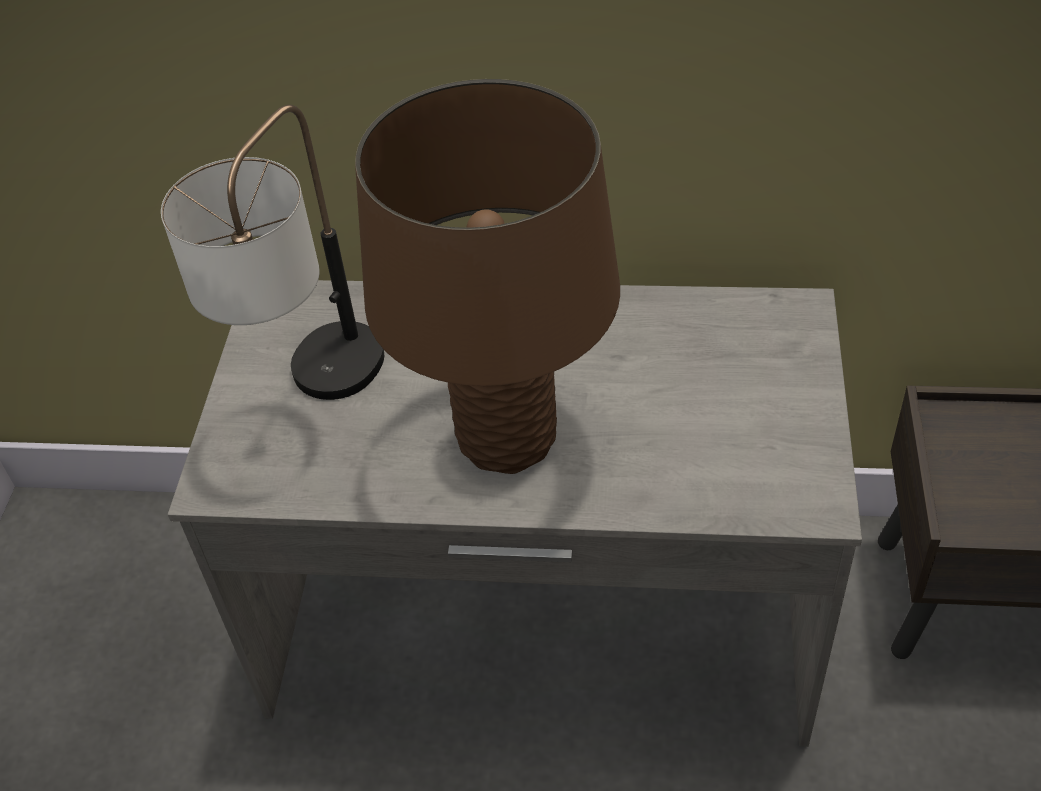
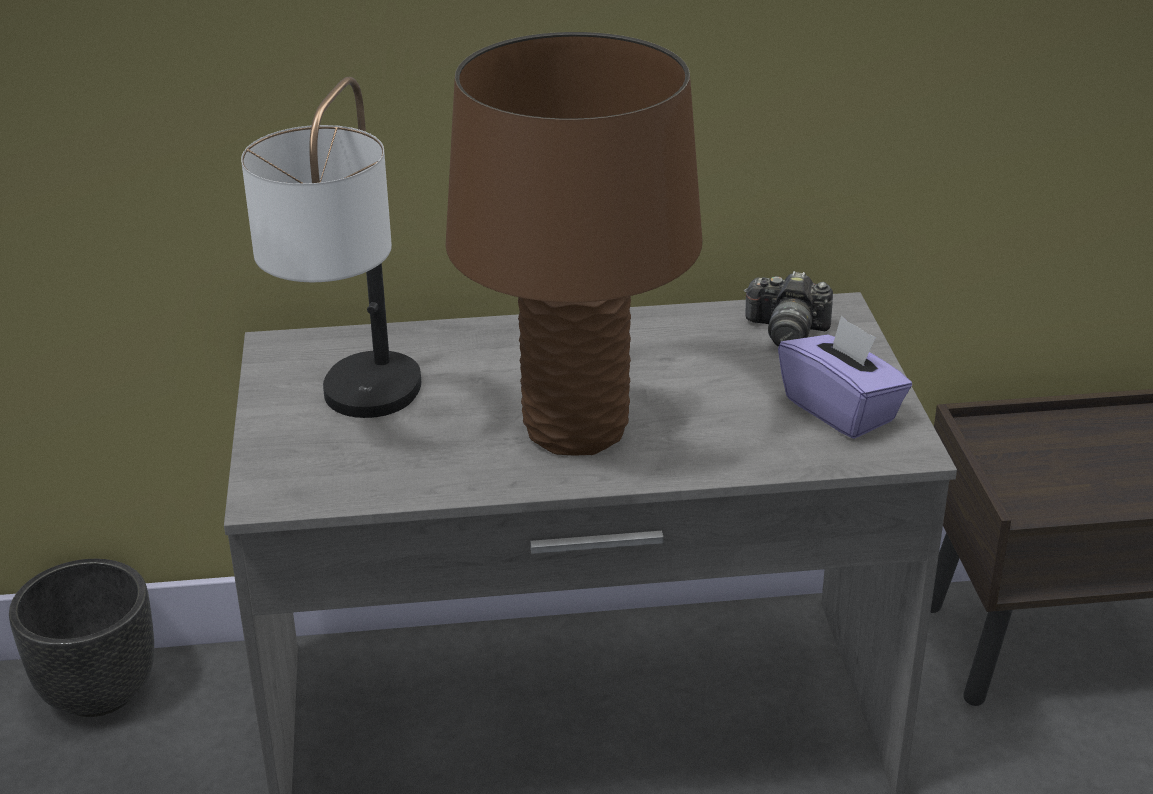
camera: 15 degrees left, 15 degrees down
(157, 530) = (99, 690): none -> black planter
(744, 334) = (787, 331): none -> camera
(768, 445) = (841, 410): none -> purple tissue box

